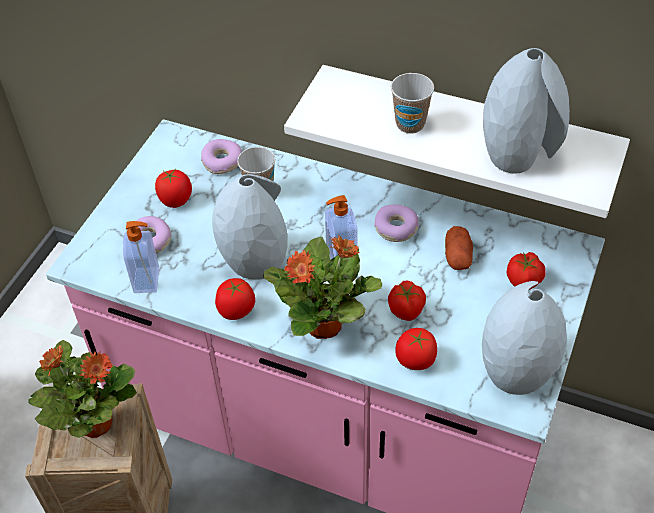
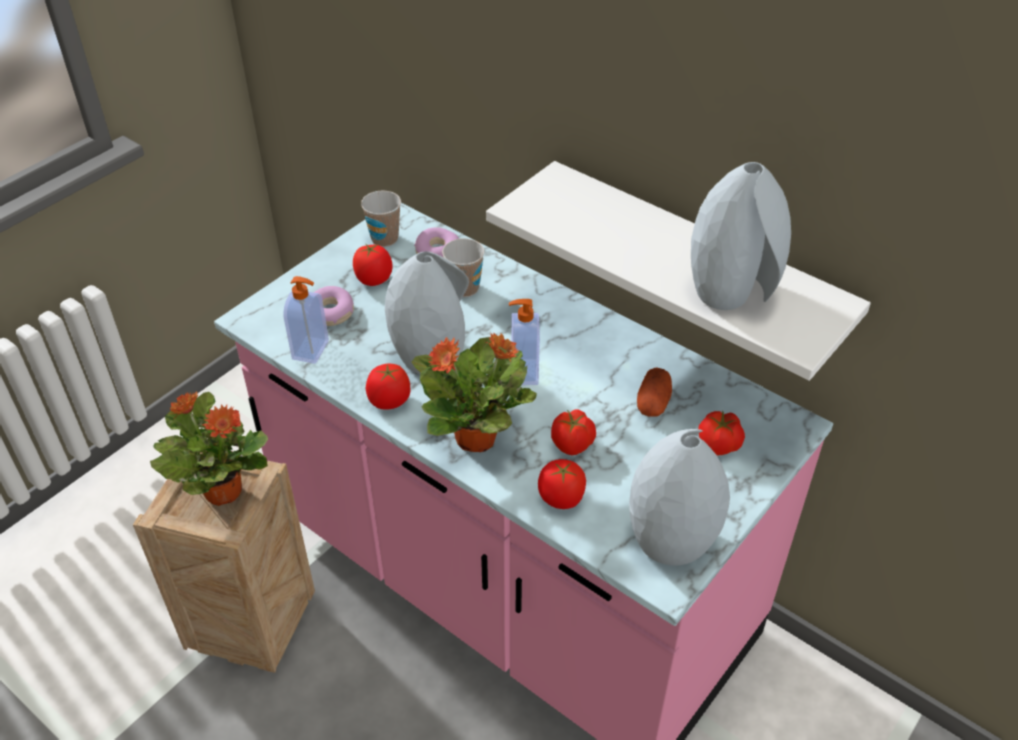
camera: 15 degrees right, 5 degrees down
(396, 228) = (596, 359): donut -> none
(410, 124) = (622, 236): cup -> cup (384, 239)

